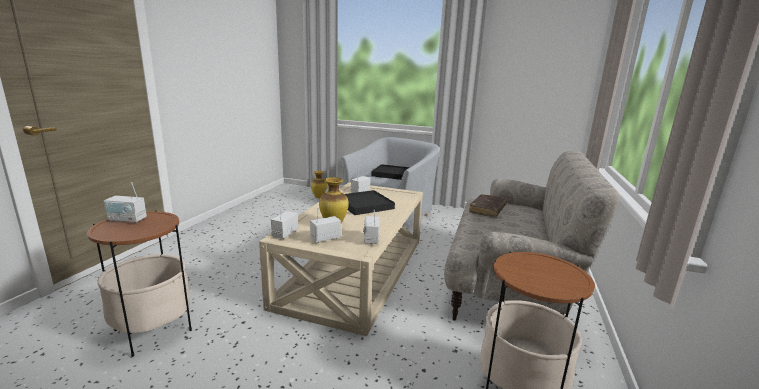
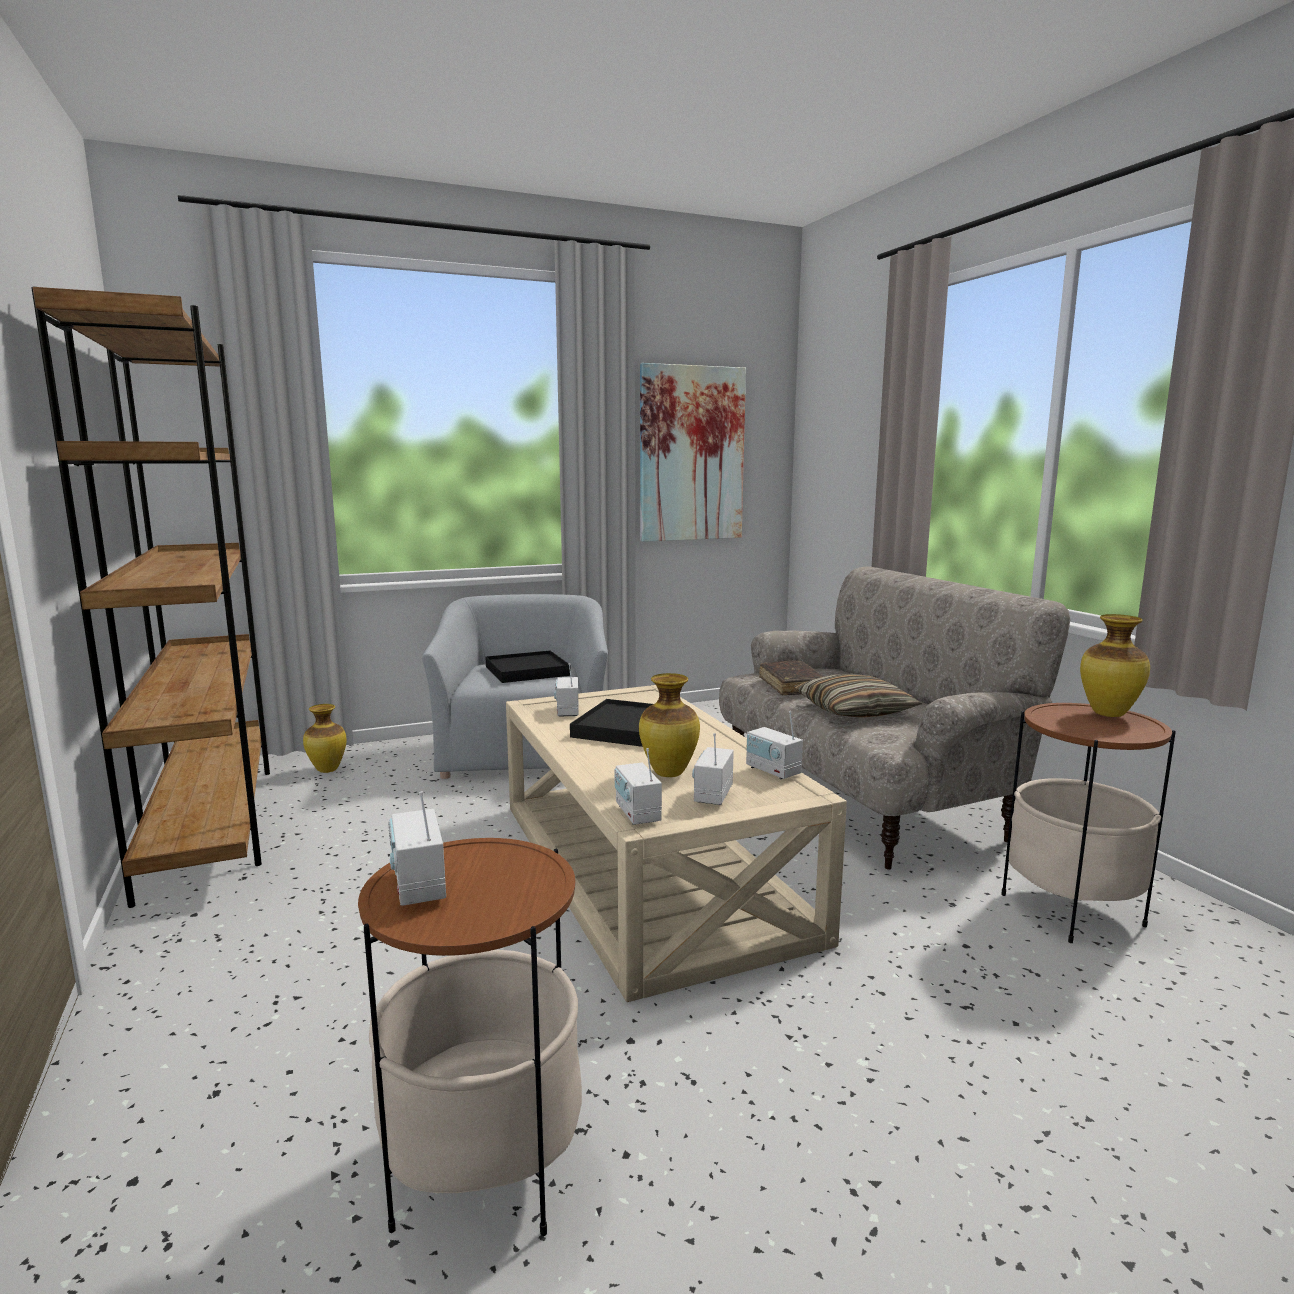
camera: 40 degrees left, 5 degrees down
(127, 220) = (418, 885): radio -> radio turned 105 degrees clockwise
(265, 202) = (211, 820): none -> brown bookcase
(488, 230) = (854, 711): none -> pillow
(520, 74) = (691, 454): none -> picture
(564, 273) = (1108, 714): none -> vase

